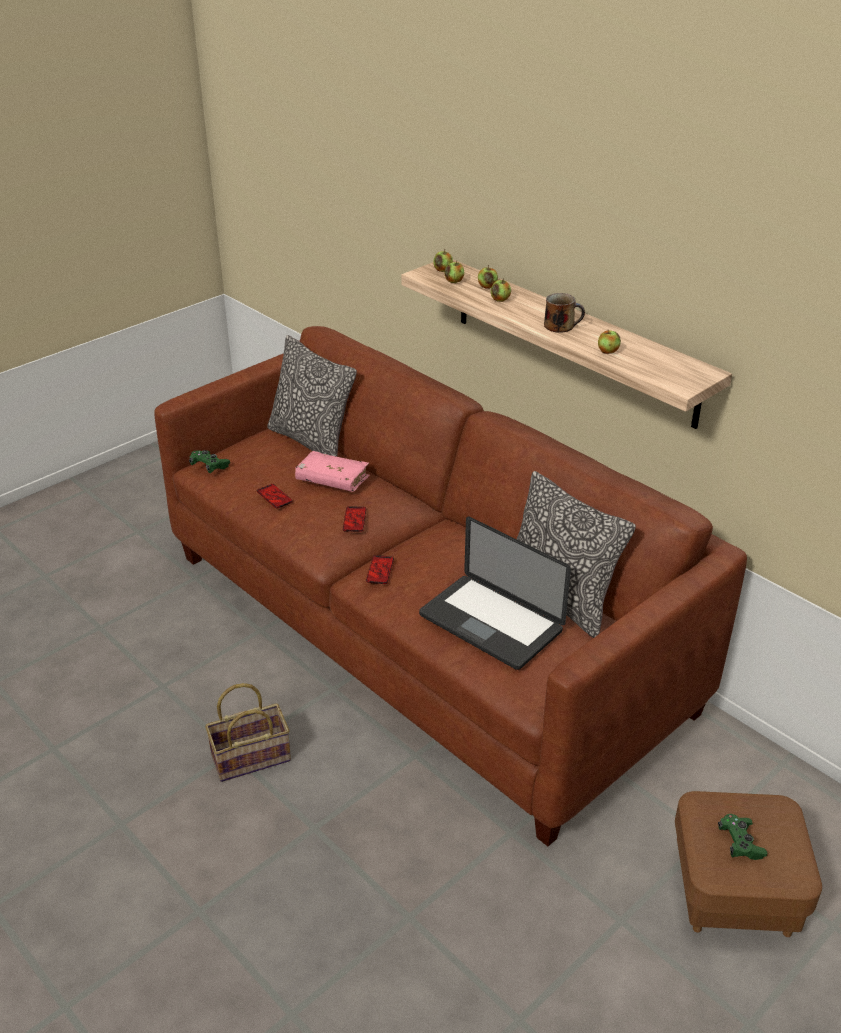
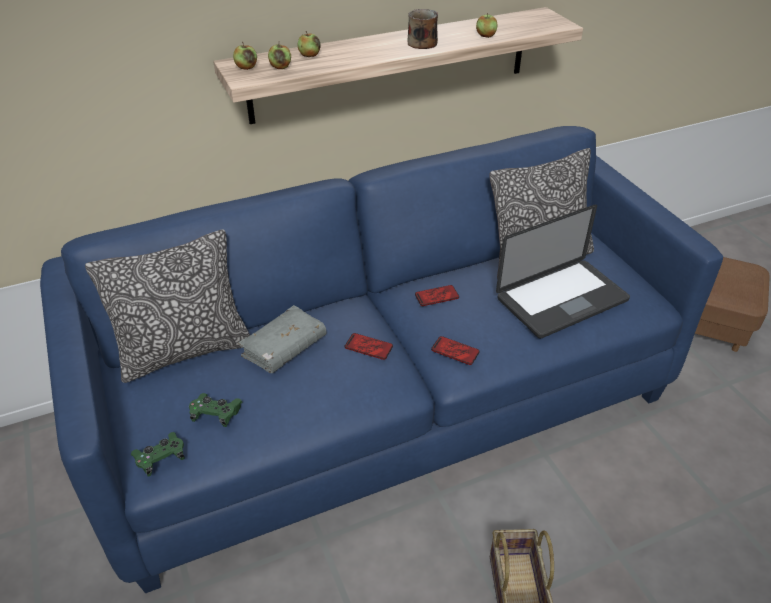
camera: 70 degrees left, 5 degrees up
(274, 497) = (286, 403): phone -> phone (436, 296)
(332, 480) = (284, 348): pink book -> grey book
(422, 630) = (386, 404): brown sofa -> blue sofa
(500, 299) = (345, 55): apple -> none
(740, 843) = (728, 283): green game controller -> green game controller (216, 414)

